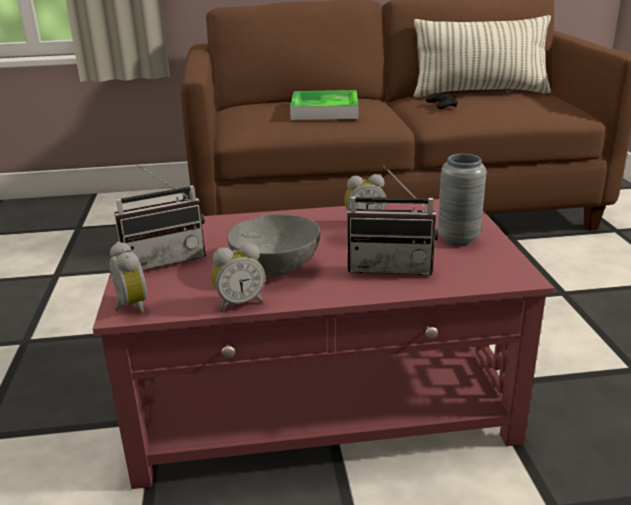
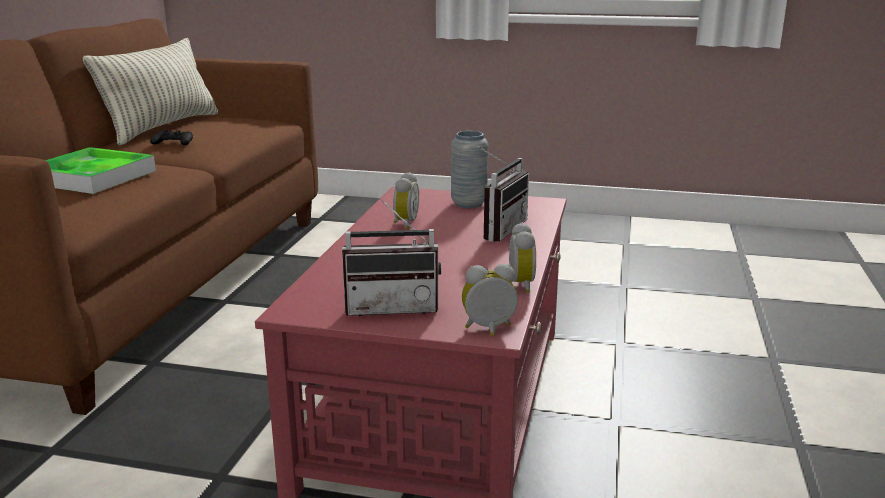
camera: 70 degrees left, 5 degrees down
(164, 259) = (392, 307): radio -> radio turned 90 degrees clockwise
(275, 267) = (459, 265): grey bowl -> none

